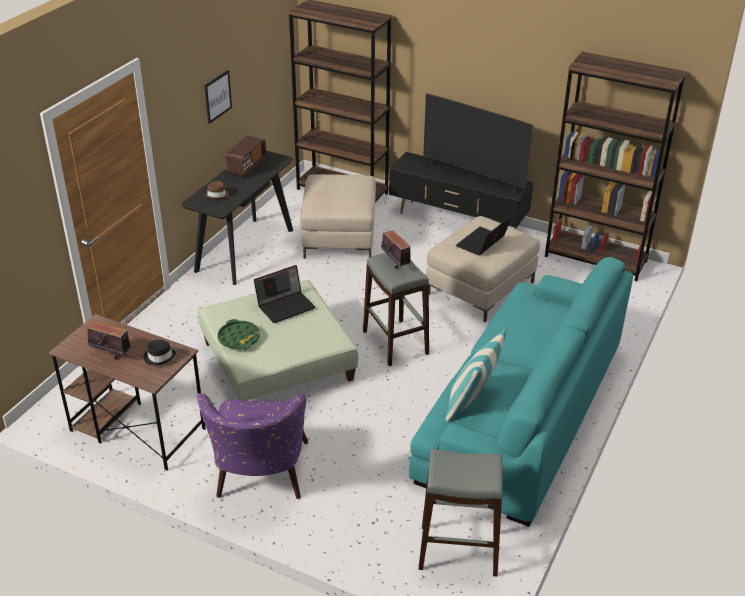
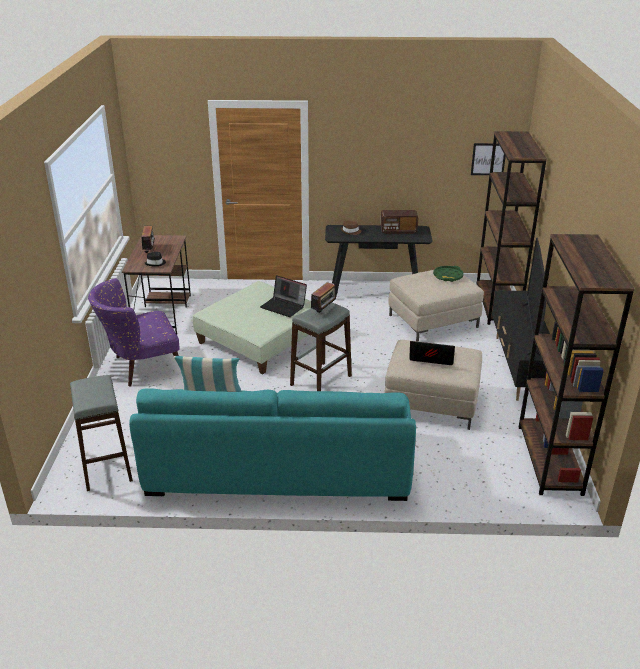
camera: 65 degrees right, 5 degrees down
(218, 96) = (395, 167): picture -> picture (488, 159)
(239, 338) = (234, 300): green tray -> green tray (448, 276)

